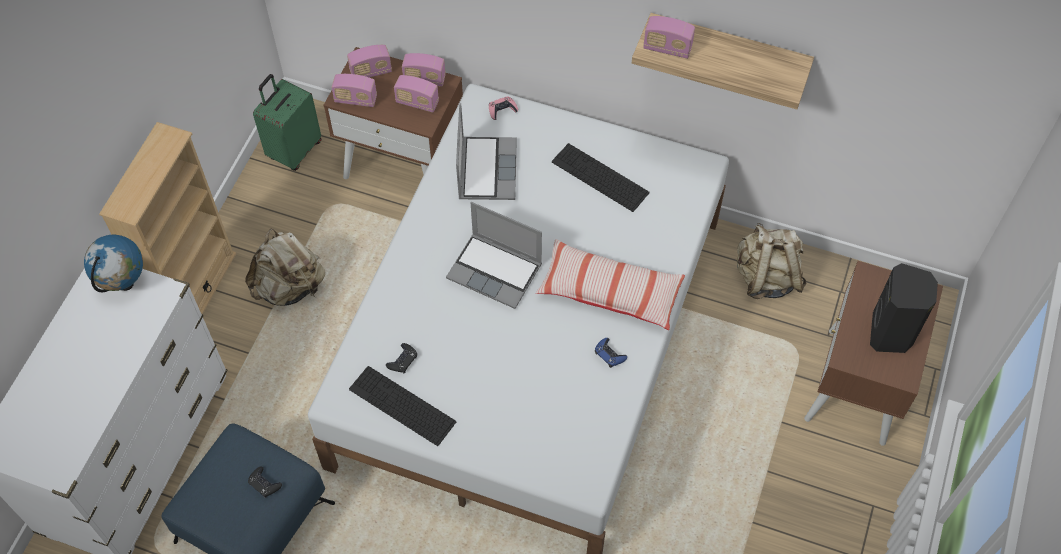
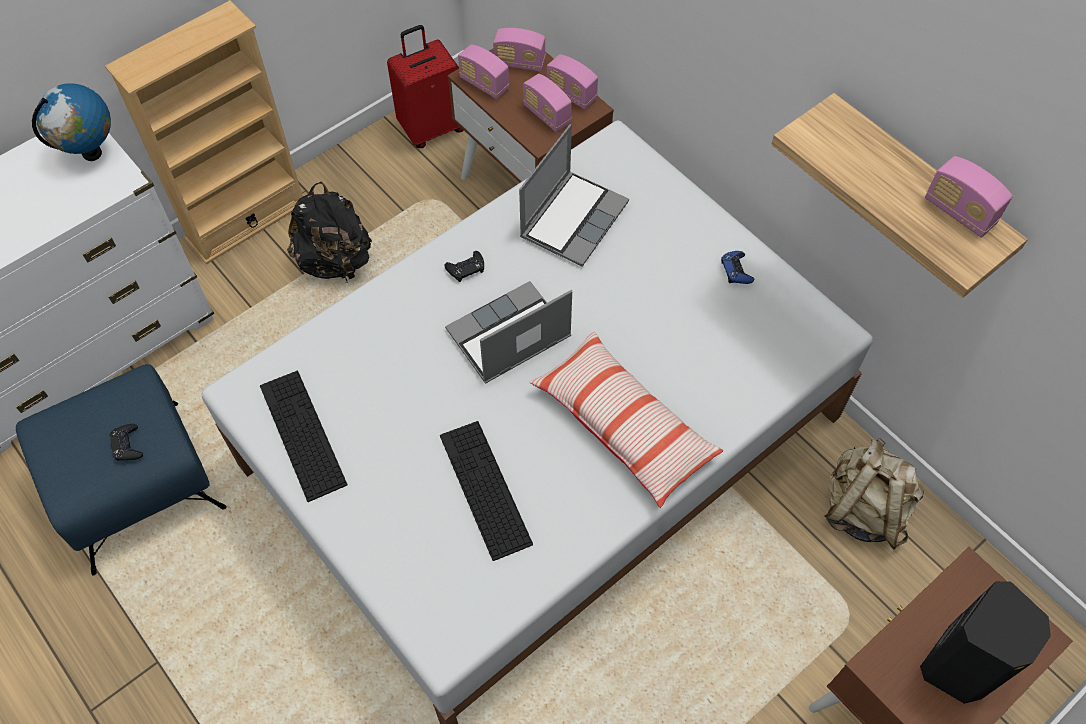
camera: 30 degrees right, 0 degrees up
(290, 287) = (335, 261): beige backpack -> black backpack
(294, 150) = (431, 128): green suitcase -> red suitcase
(402, 360) = (338, 384): black game controller -> black game controller (466, 268)
(496, 271) = (508, 336): laptop -> laptop turned 90 degrees clockwise
(502, 110) = (634, 163): pink game controller -> none
(600, 177) = (698, 287): keyboard -> keyboard (485, 489)
(609, 354) = (574, 500): blue game controller -> blue game controller (736, 270)
(667, 48) = (827, 143): radio -> radio (959, 212)

